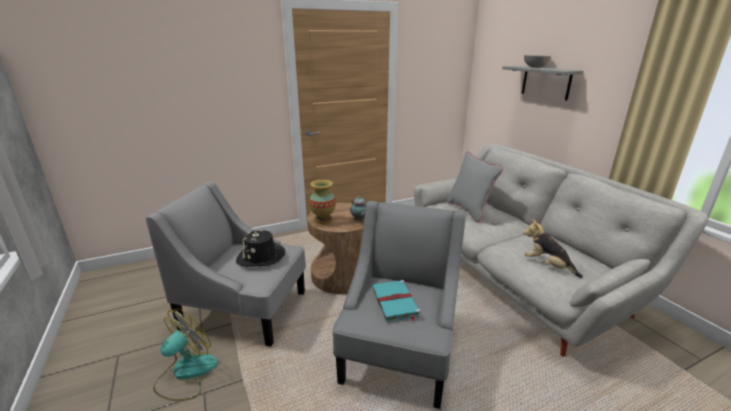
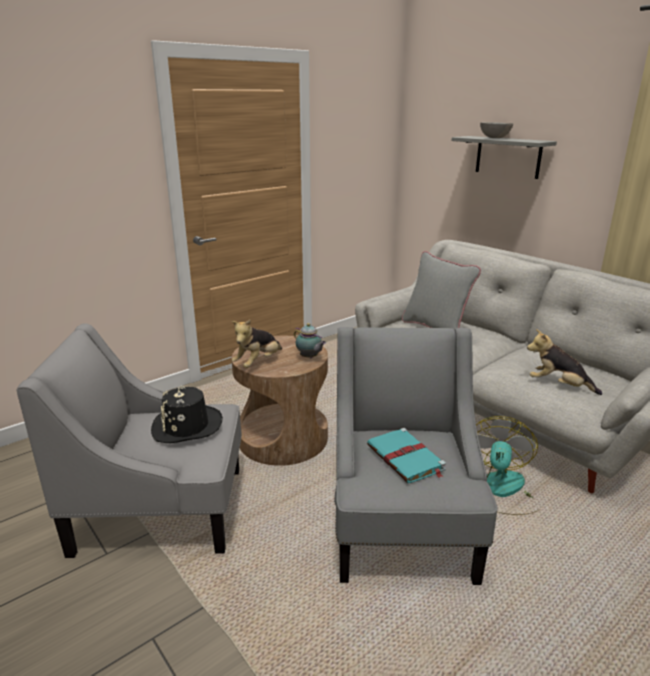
camera: 15 degrees left, 0 degrees up
(186, 373) = (110, 617): fan -> fan (502, 491)
(323, 220) = (258, 363): vase -> plush toy

